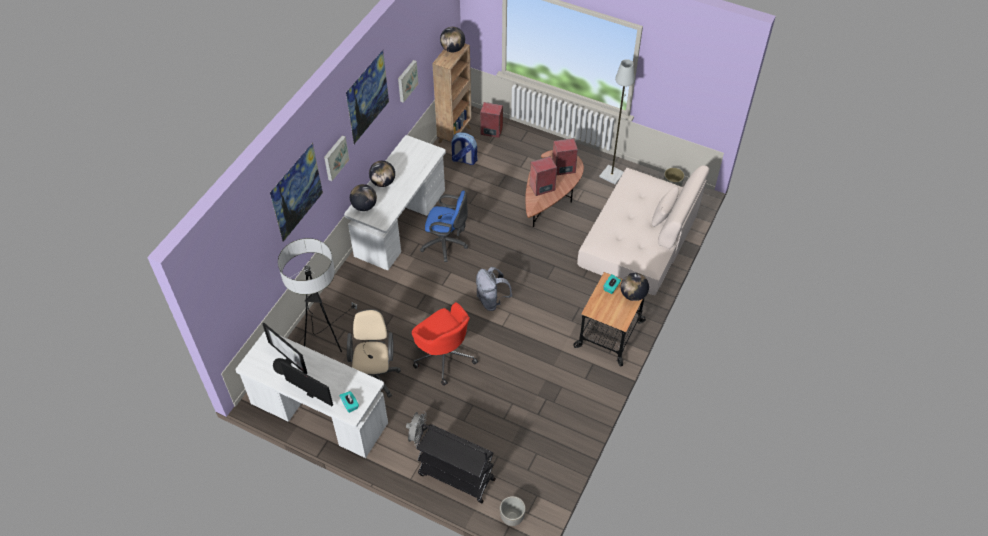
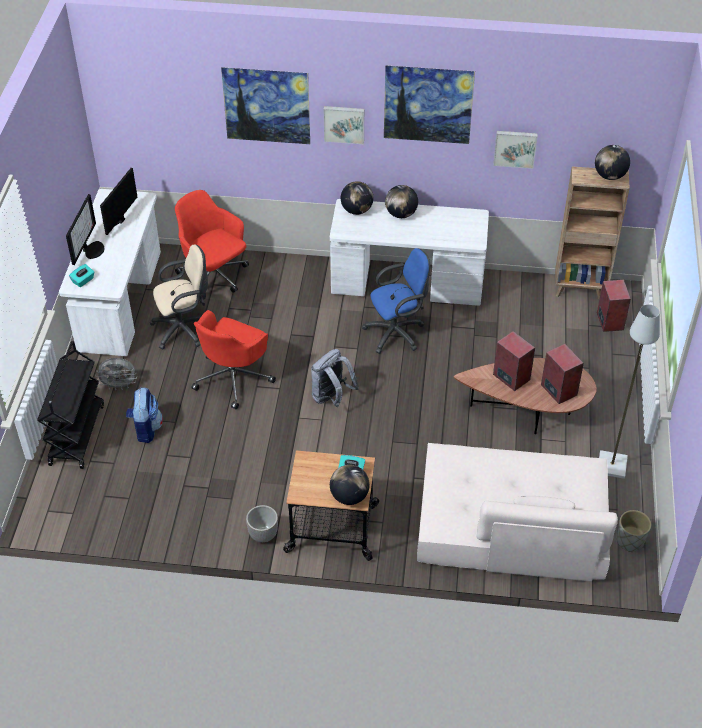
camera: 70 degrees right, 5 degrees down
(326, 341) = (214, 277): floor lamp -> red office chair
(446, 244) = (397, 333): blue office chair -> blue office chair turned 105 degrees counterclockwise
(464, 160) = (542, 309): backpack -> backpack (146, 428)
(512, 517) = (38, 497): planter -> planter (263, 534)

